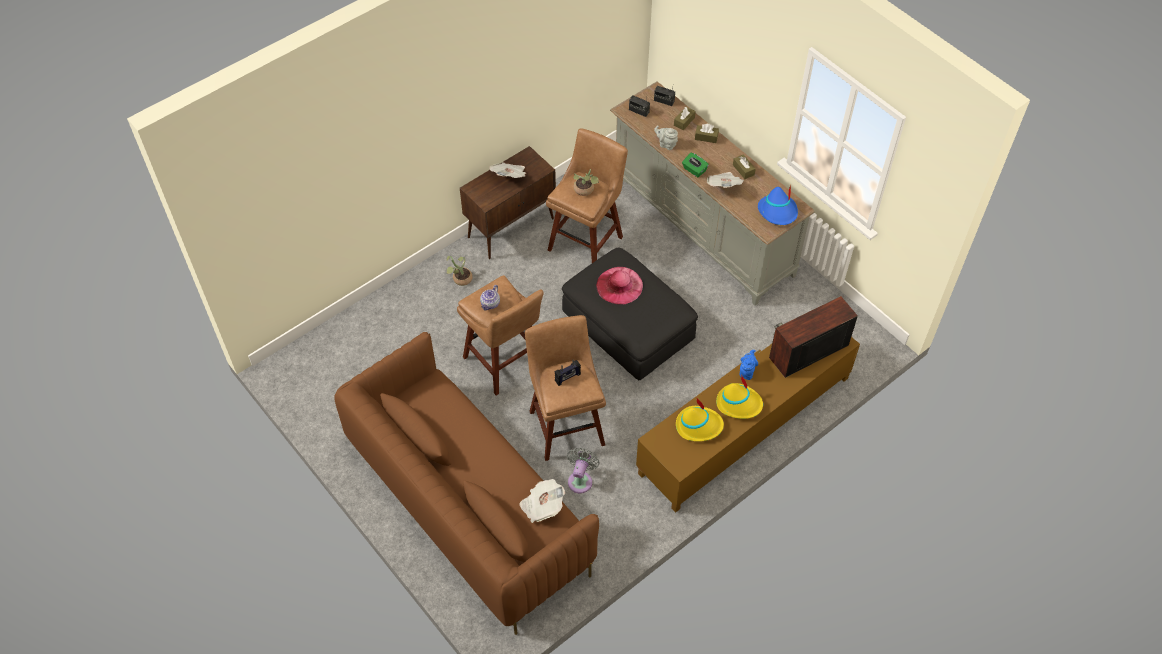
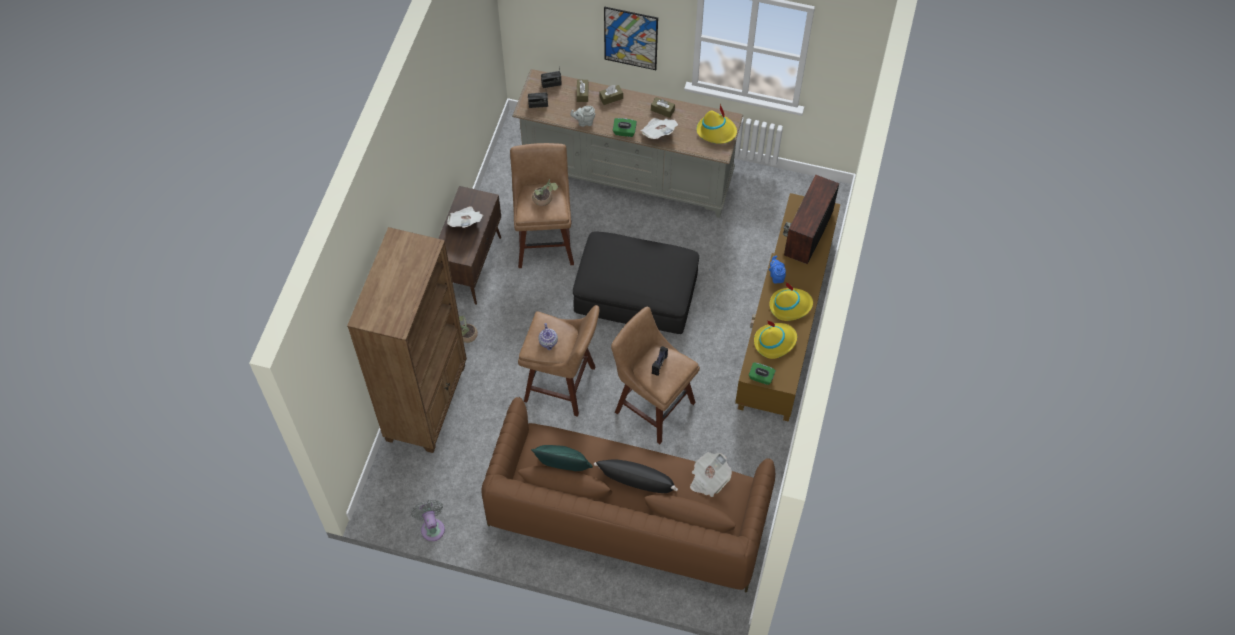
camera: 35 degrees left, 5 degrees up
(387, 312) = (427, 402): none -> brown bookcase
(429, 419) = (563, 467): none -> green pillow
(478, 468) = (636, 481): none -> black pillow
(581, 479) = (699, 441): grey fan -> grey fan (432, 527)
(619, 285) = (622, 264): pink hat -> none
(660, 448) = (761, 377): none -> green tissue box
(746, 87) = (630, 38): none -> picture
(778, 212) = (716, 131): blue hat -> yellow hat

